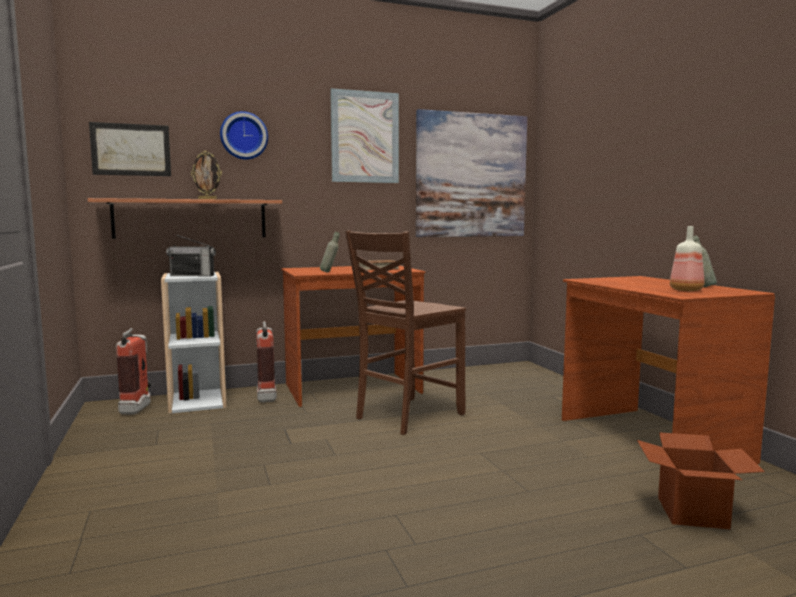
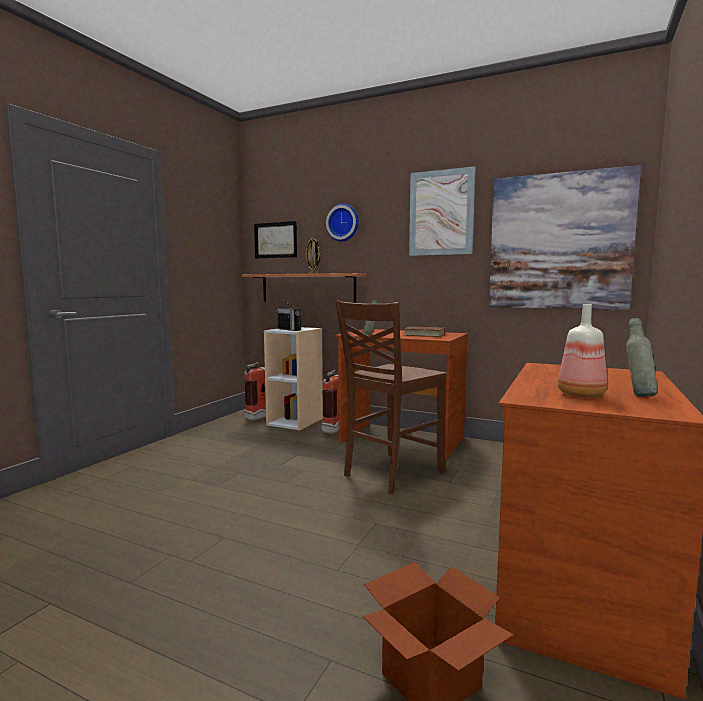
camera: 45 degrees right, 0 degrees up
(407, 416) = (391, 473): brown chair -> brown chair turned 45 degrees counterclockwise

